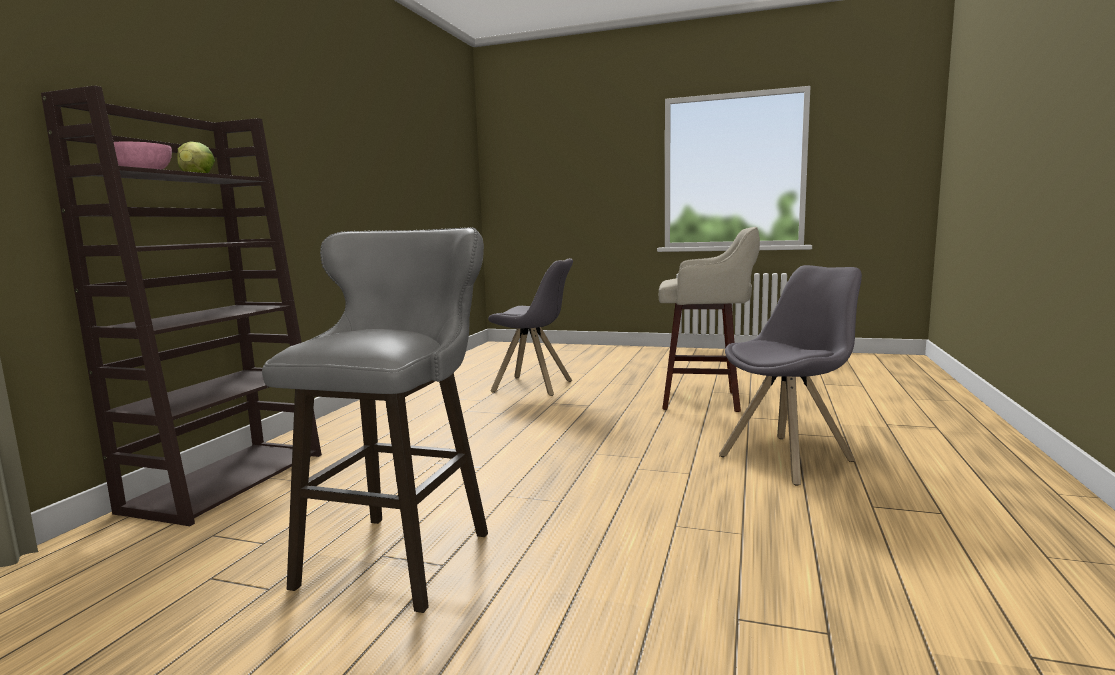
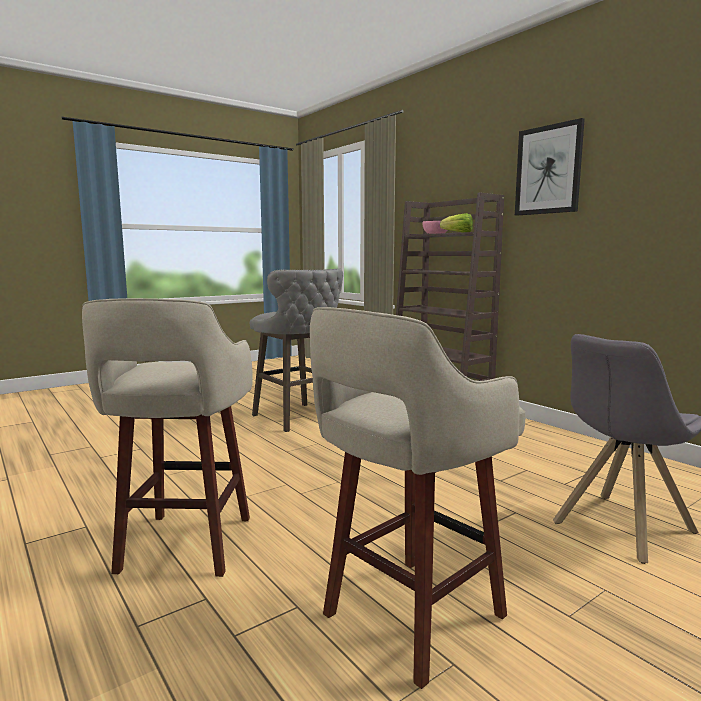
camera: 125 degrees right, 0 degrees up
(261, 106) = (548, 170): none -> picture
(787, 458) = (184, 548): grey chair -> beige stool

